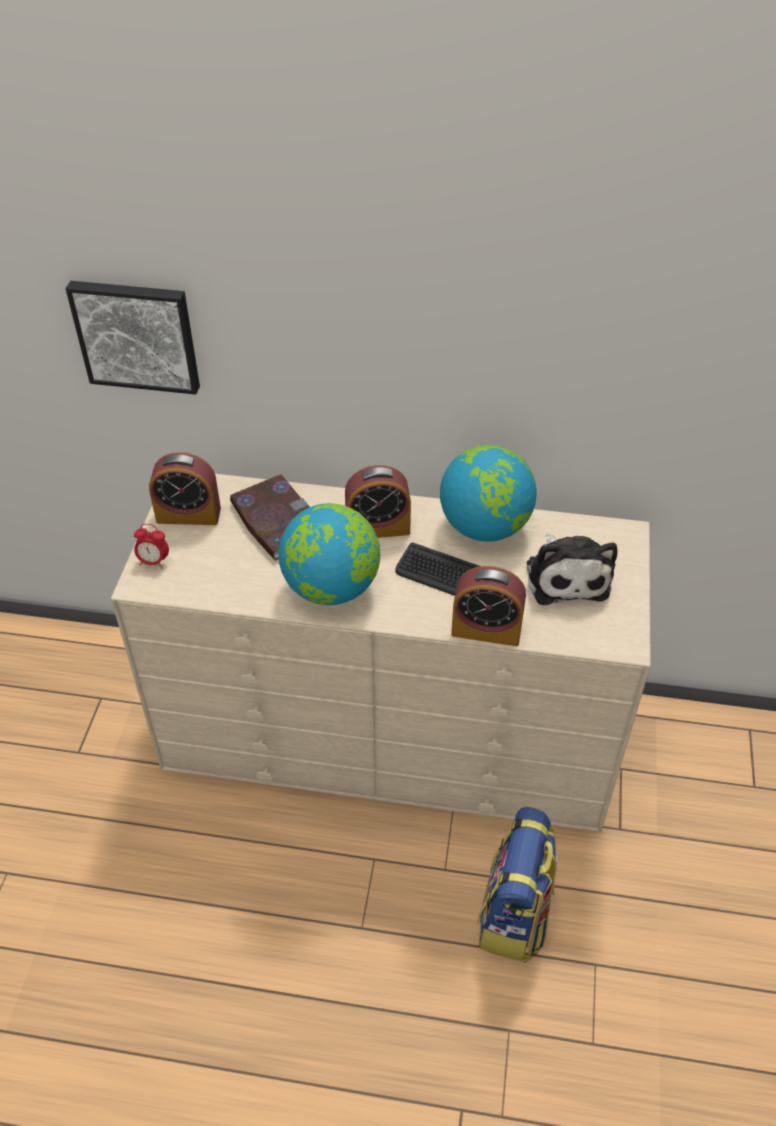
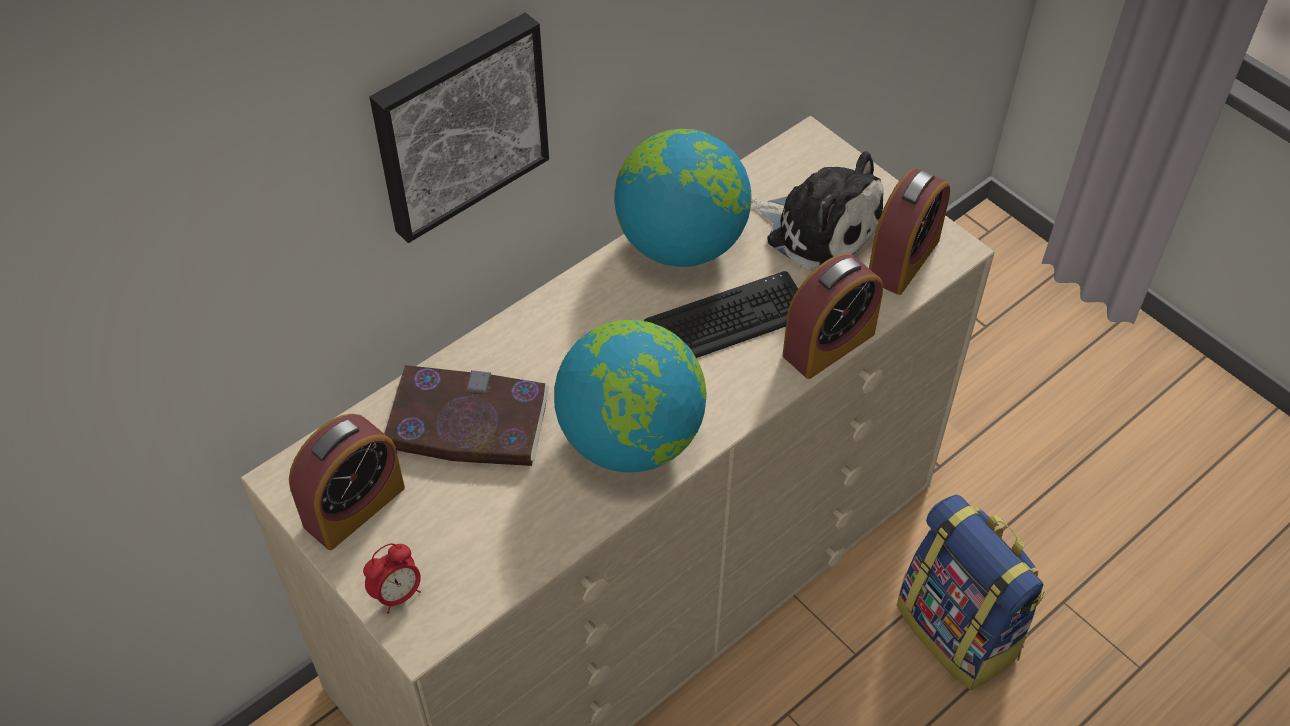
camera: 50 degrees left, 5 degrees up
(137, 335) = (152, 311): picture -> picture (458, 124)
(378, 528) = (582, 335): alarm clock -> alarm clock (903, 259)

